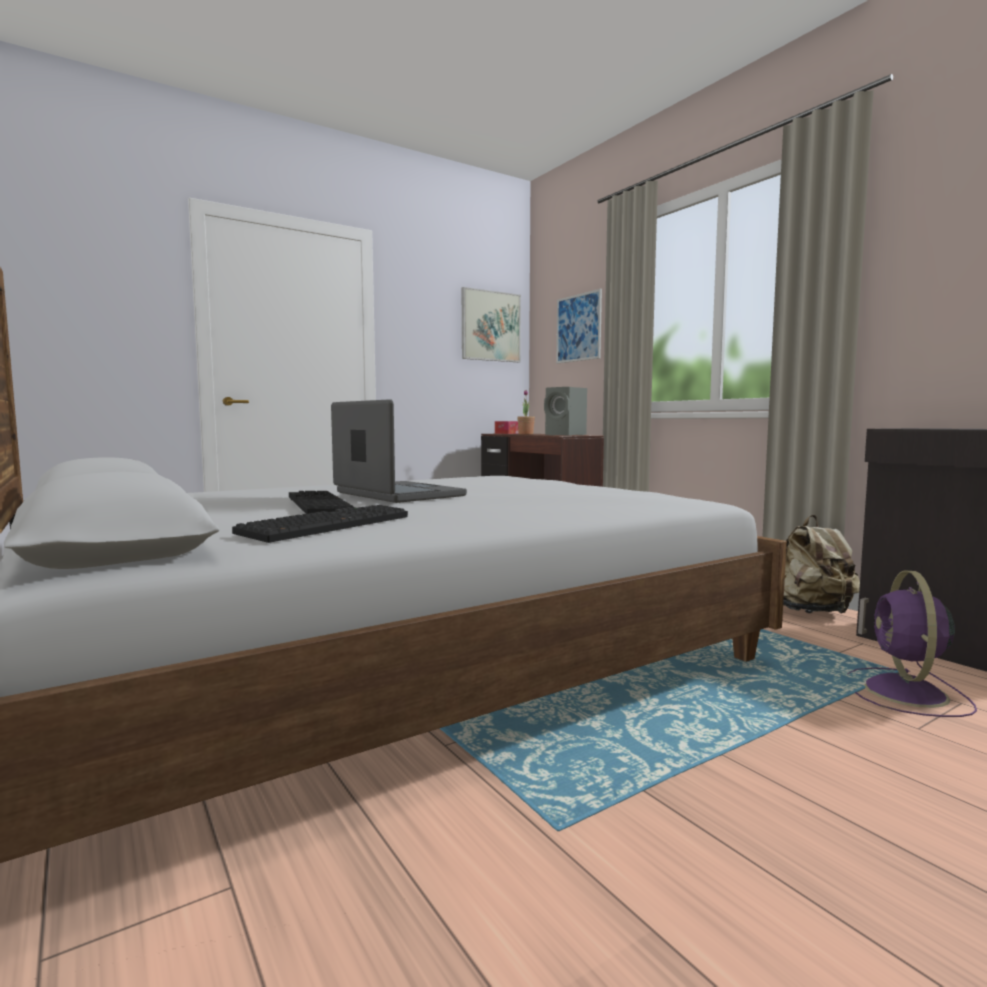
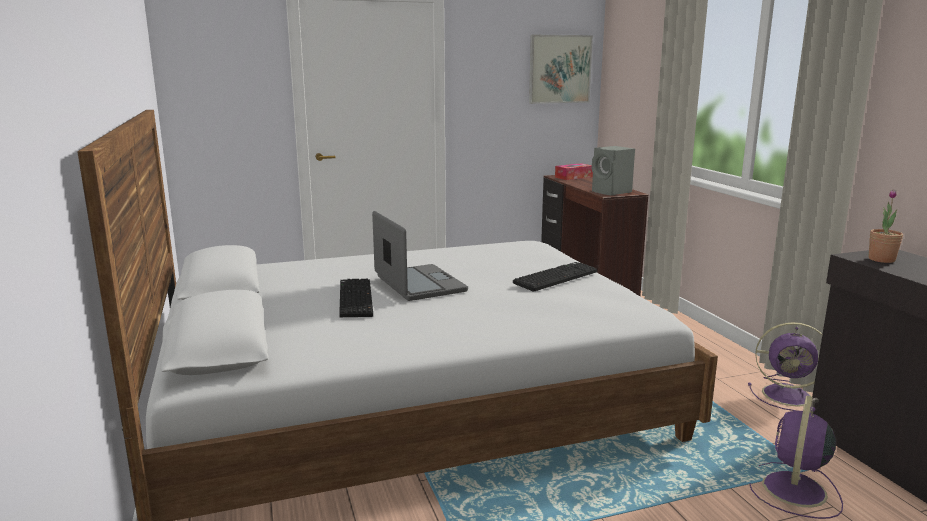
camera: 15 degrees right, 10 degrees up
(327, 525) = (346, 334): keyboard -> keyboard (555, 277)
(525, 434) = (579, 184): potted plant -> potted plant (881, 259)
(578, 328) = (641, 78): picture -> none
(811, 612) = (789, 395): beige backpack -> purple fan

